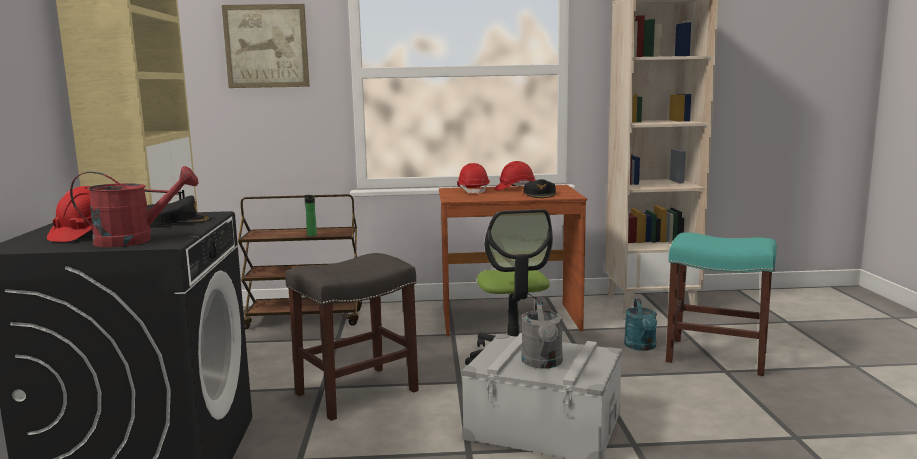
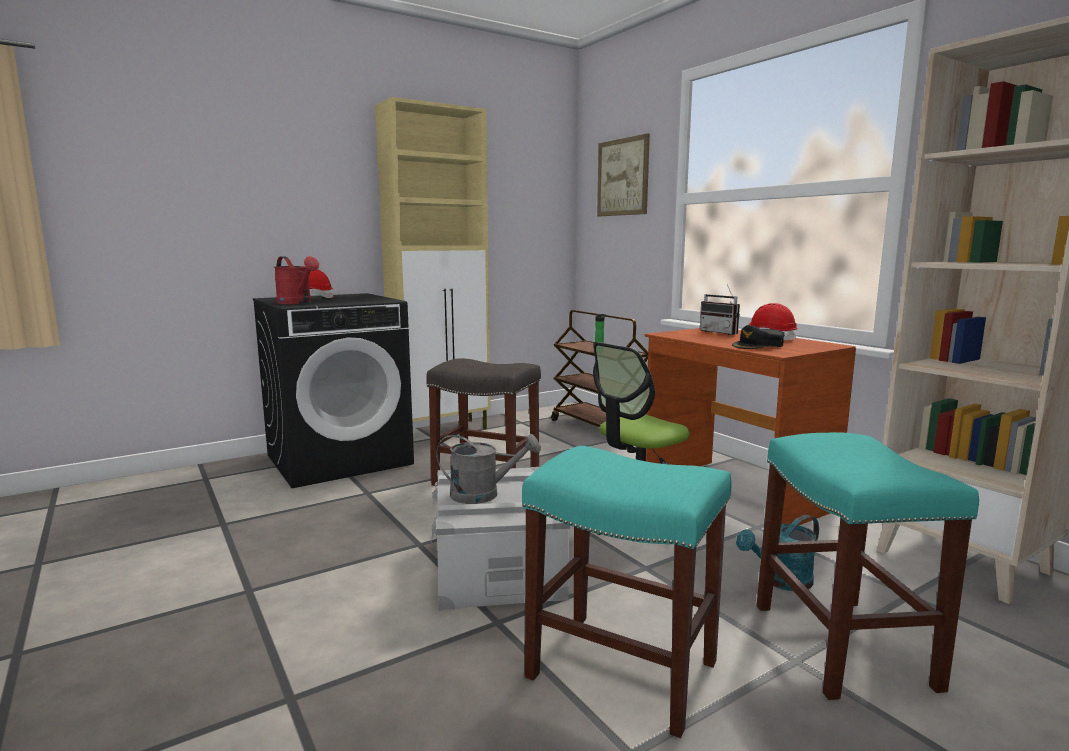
camera: 60 degrees right, 0 degrees up
(176, 221) = (360, 300): black cap -> none
(473, 191) = (721, 332): red hard hat -> radio
(543, 363) = (484, 495): grey watering can -> grey watering can turned 150 degrees counterclockwise
(715, 417) = (625, 669): none -> turquoise stool

